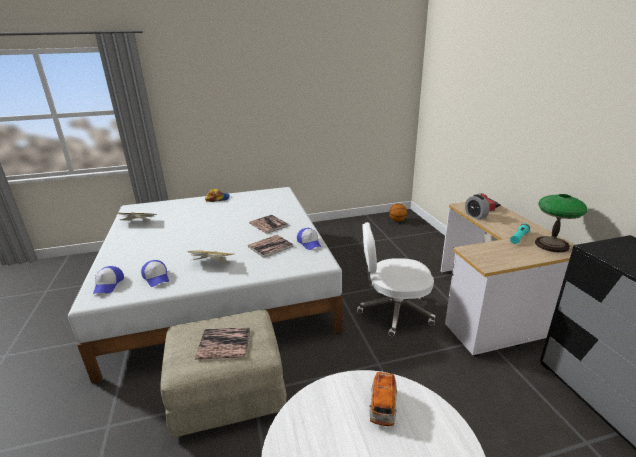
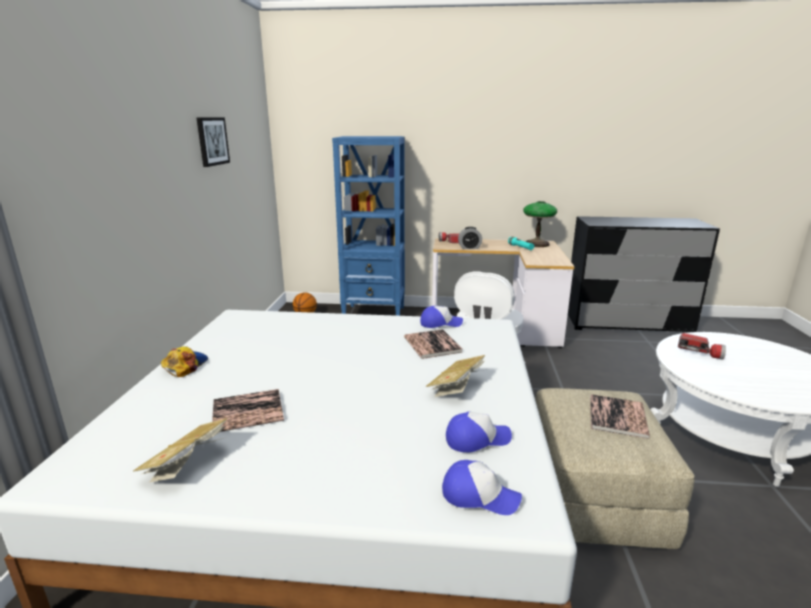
camera: 70 degrees left, 5 degrees down
(268, 224) = (359, 338): book -> book (248, 412)
(324, 86) = (212, 141): none -> picture
(383, 407) = (700, 353): toy car -> flashlight
(430, 243) = (374, 314): none -> blue bookcase

